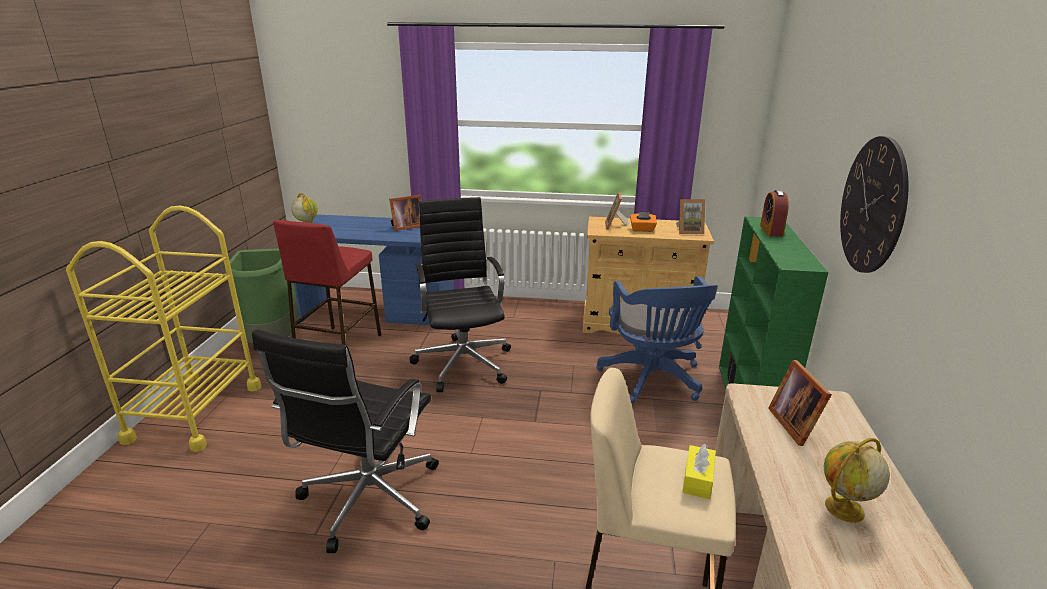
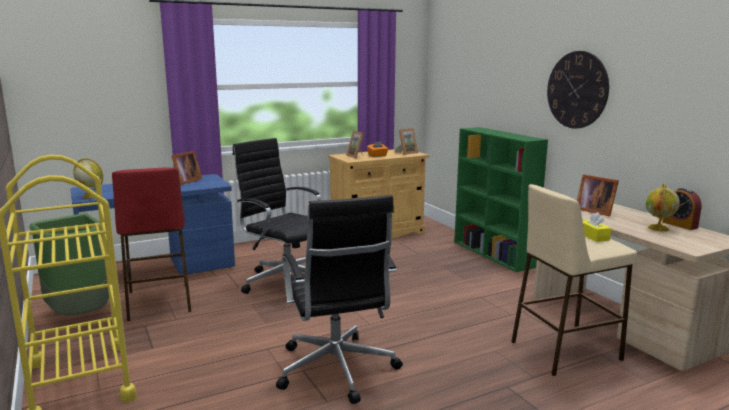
camera: 35 degrees left, 10 degrees down
(653, 380) = (427, 257): blue office chair -> none
(771, 231) = (487, 131): alarm clock -> alarm clock (679, 225)

